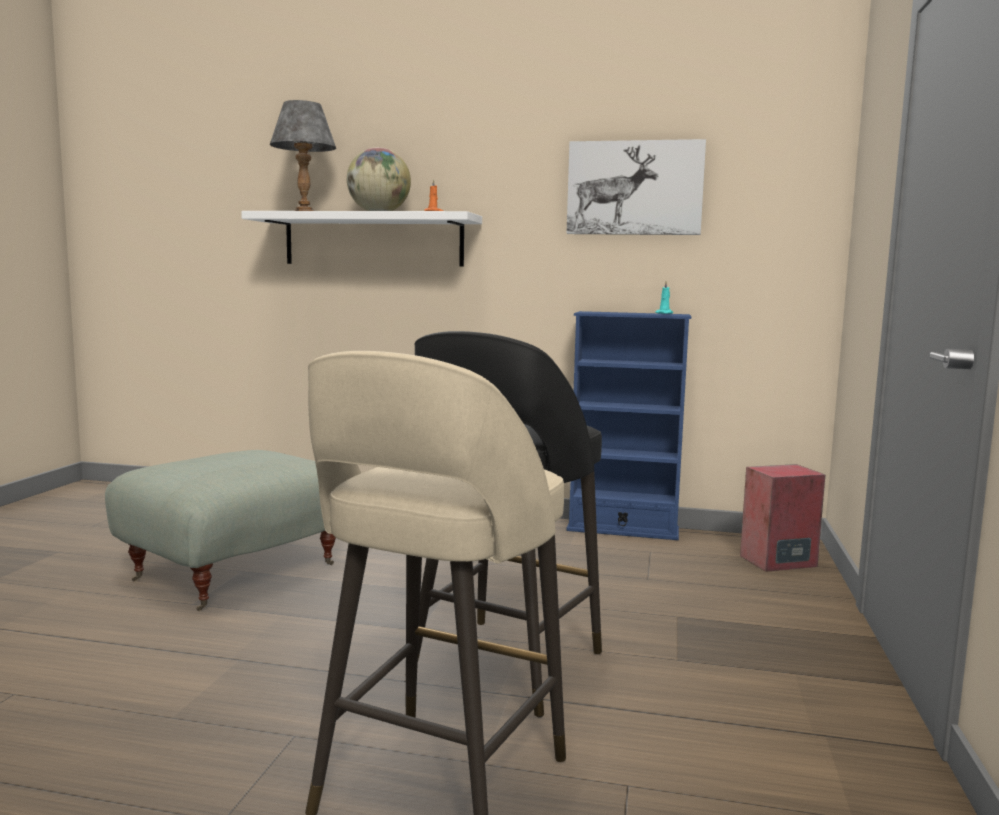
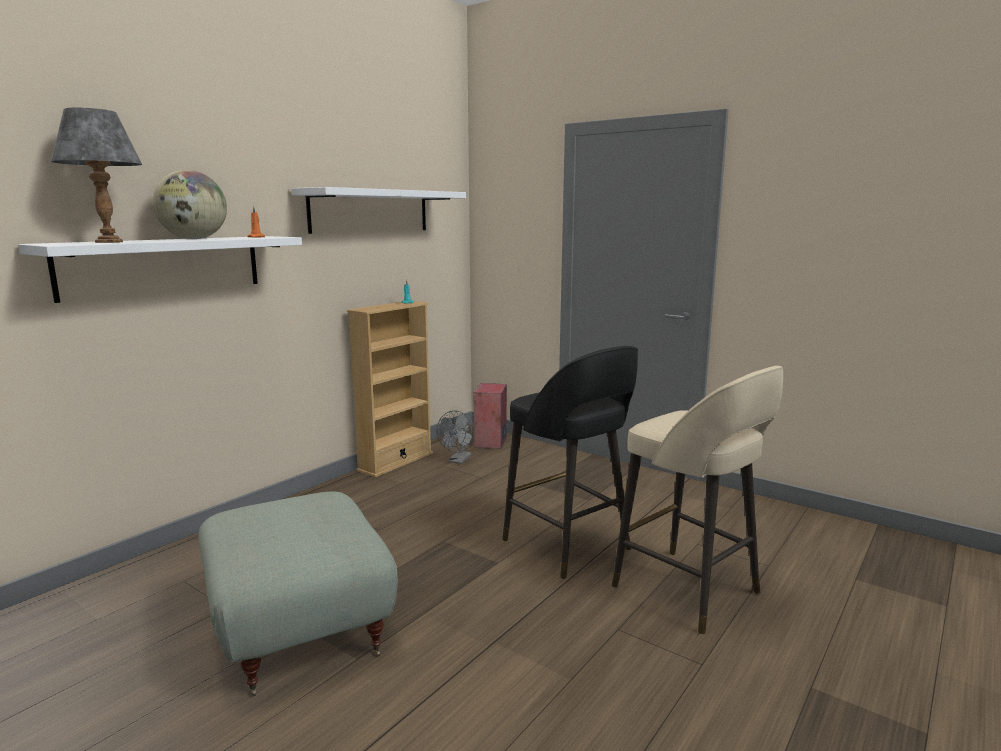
camera: 65 degrees left, 5 degrees up
(622, 530) = (395, 462): blue bookcase -> beige bookcase
(634, 188) = (370, 211): picture -> white shelf
(679, 556) = (458, 461): none -> grey fan

